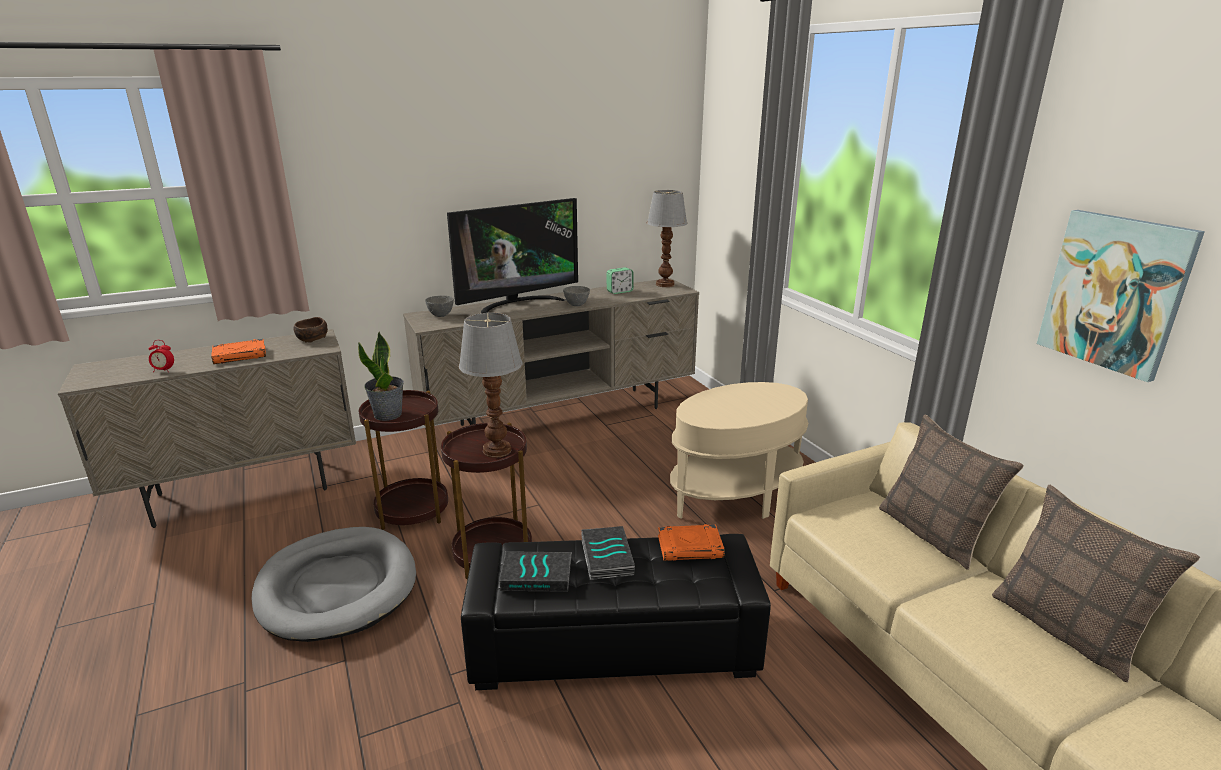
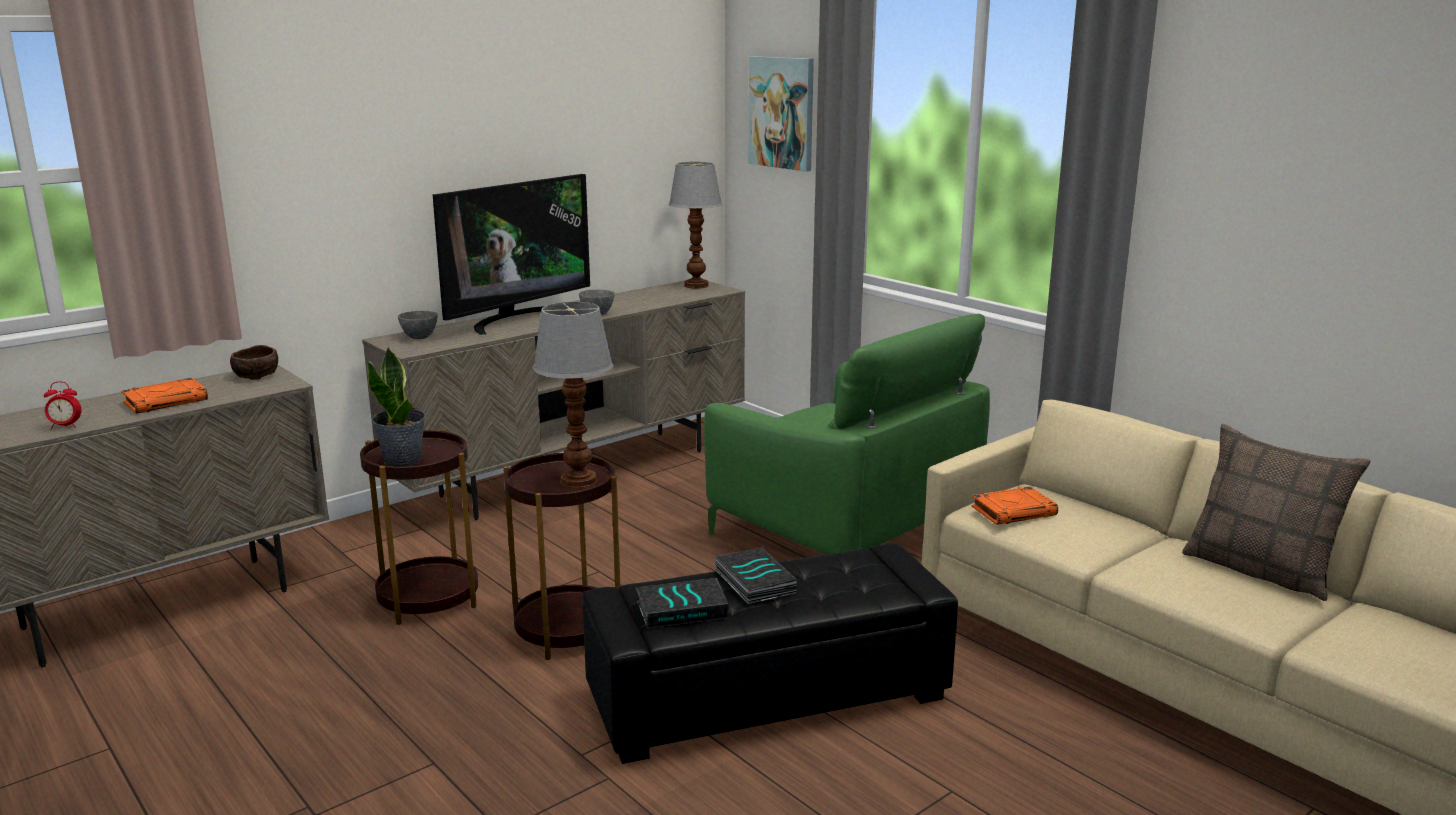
camera: 15 degrees left, 5 degrees down
(337, 587) = (374, 693): grey dog bed -> none
(619, 291) = (643, 296): alarm clock -> none
(691, 547) = (846, 560): orange book -> orange book (1014, 511)
(735, 495) = (842, 532): beige side table -> green armchair
(934, 533) = (1104, 511): pillow -> none
(1114, 292) = (1248, 228): picture -> picture (782, 112)

